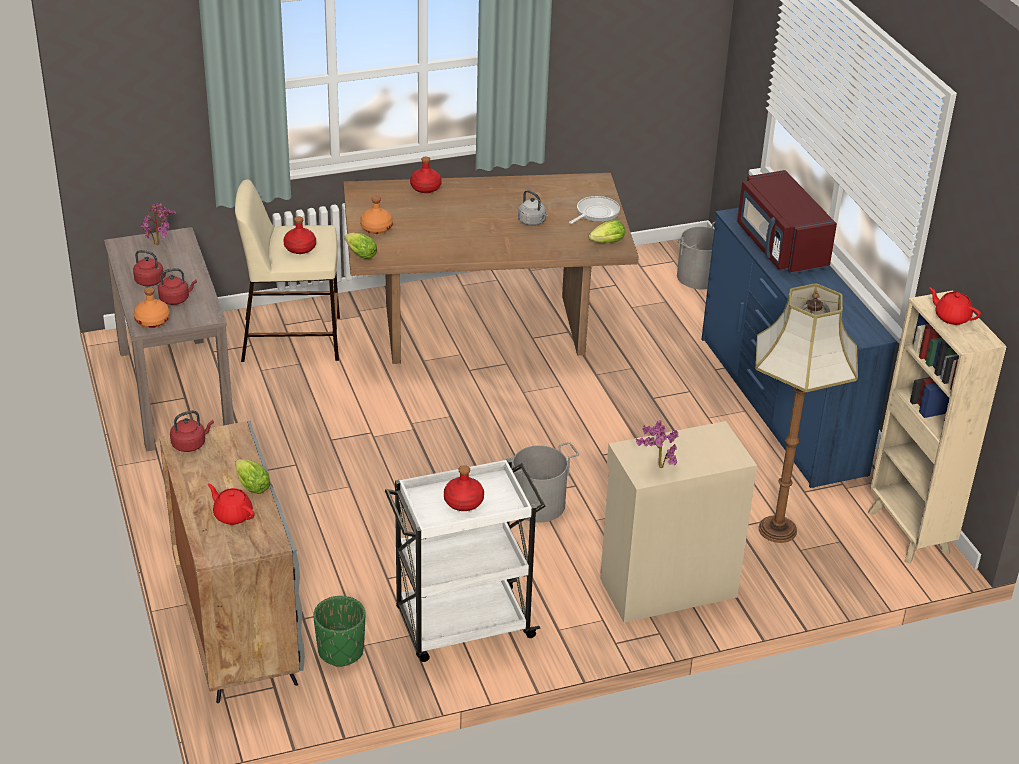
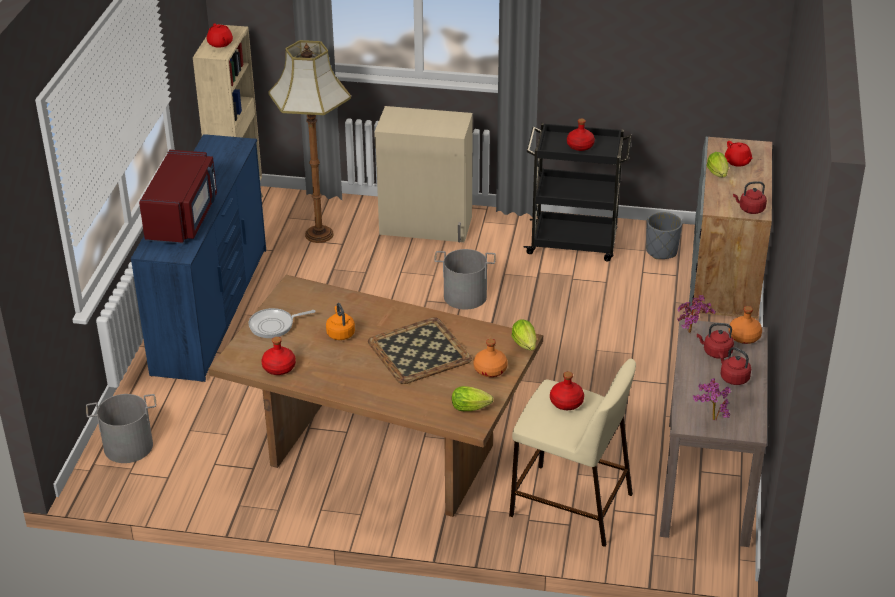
camera: 150 degrees left, 0 degrees up
(340, 651) = (662, 251): green planter -> grey planter
(425, 188) = (406, 404): red bottle -> red bottle (279, 367)
(449, 226) = (420, 351): none -> tray
(462, 625) = (574, 243): white cart -> black cart
(533, 222) = (340, 333): grey kettle -> orange kettle
(605, 243) = (299, 293): lettuce -> lettuce (472, 408)
(656, 467) = (447, 119): potted plant -> potted plant (692, 333)

